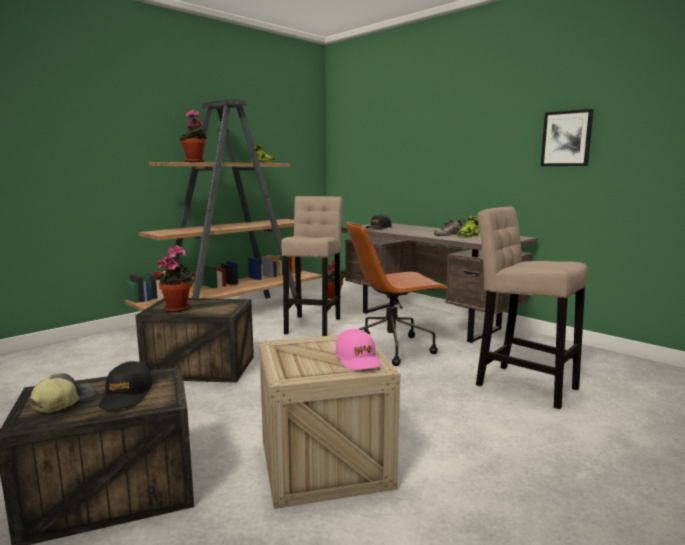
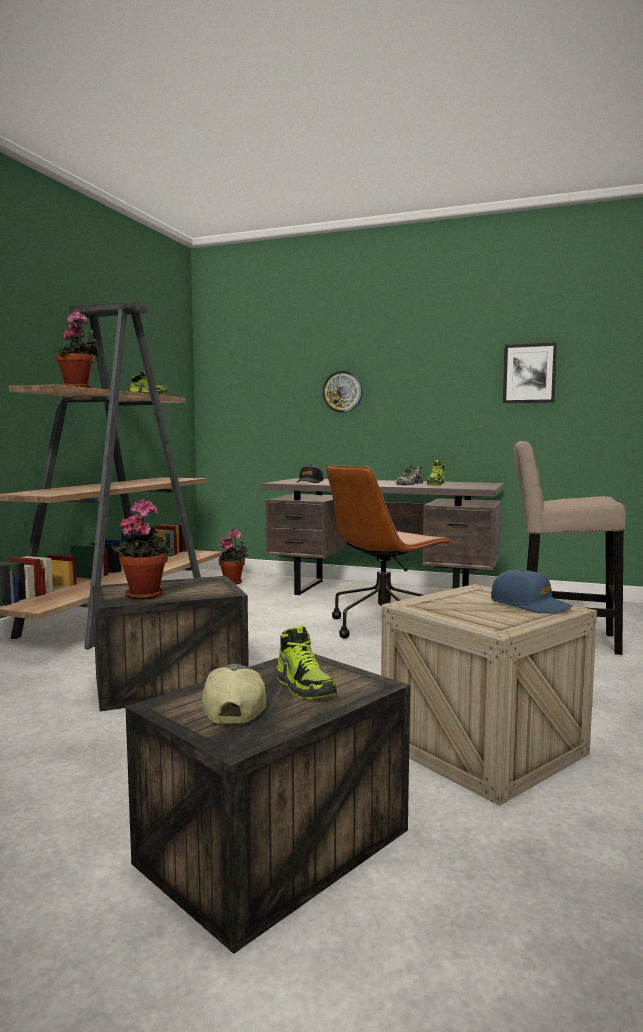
camera: 25 degrees left, 5 degrees down
(127, 395) = (304, 687): black cap -> shoe
(313, 324) = (252, 614): beige stool -> none
(358, 359) = (530, 605): pink cap -> blue cap
(419, 154) = (342, 391): none -> wall clock

